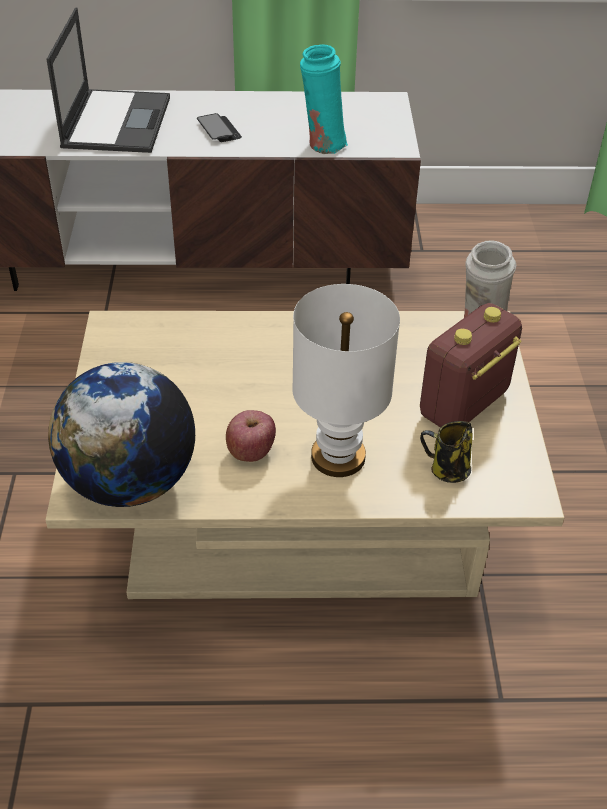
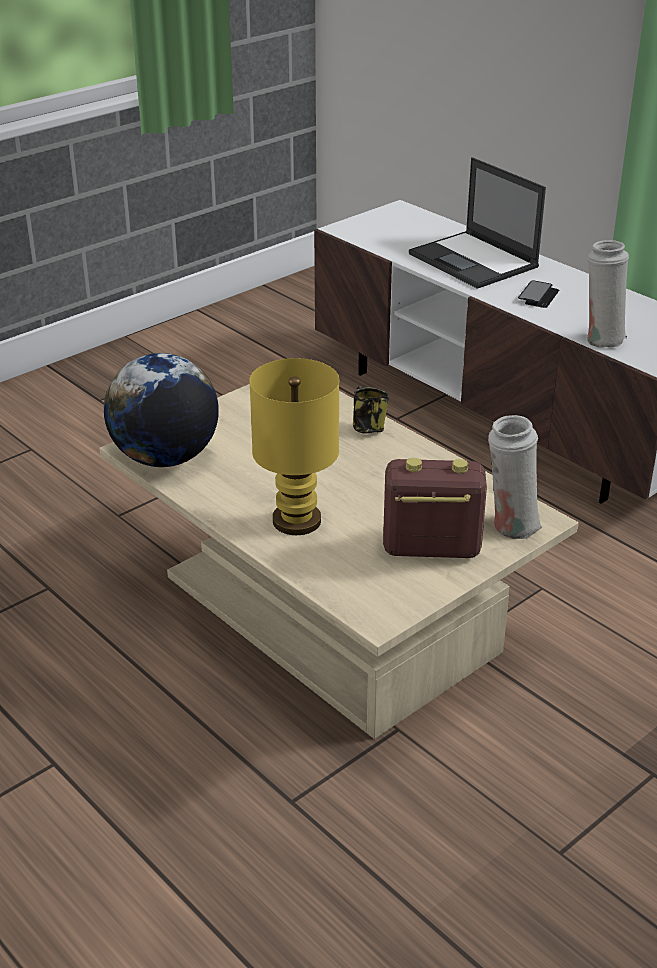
camera: 50 degrees right, 10 degrees down
(116, 121) = (474, 261): laptop -> laptop turned 90 degrees clockwise
(250, 452) = (252, 486): apple -> none
(323, 144) = (601, 339): turquoise vase -> white vase
(337, 456) = (297, 520): white table lamp -> yellow table lamp
(447, 470) = (349, 572): mug -> mug (367, 428)

